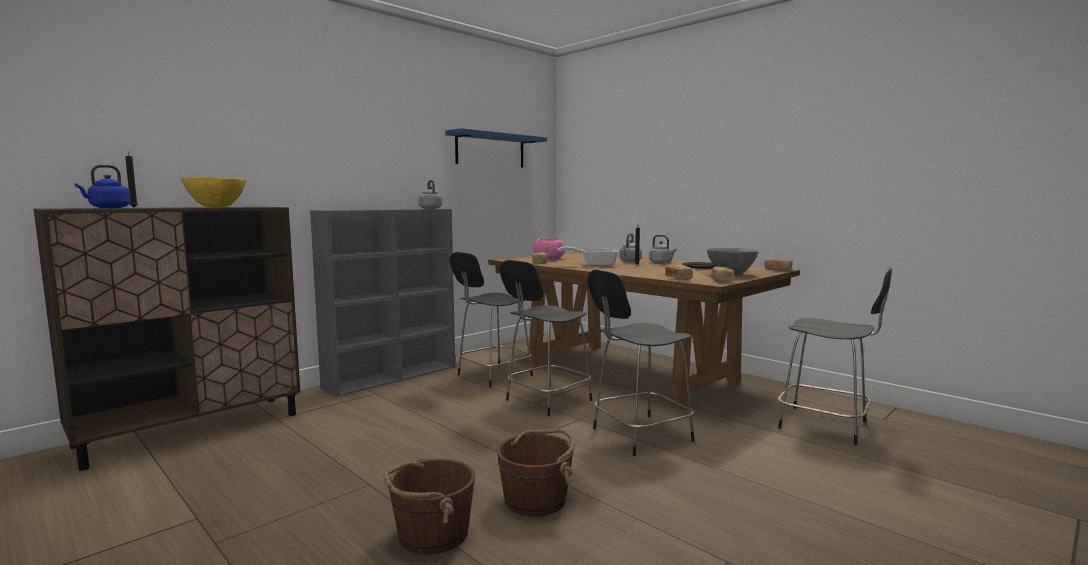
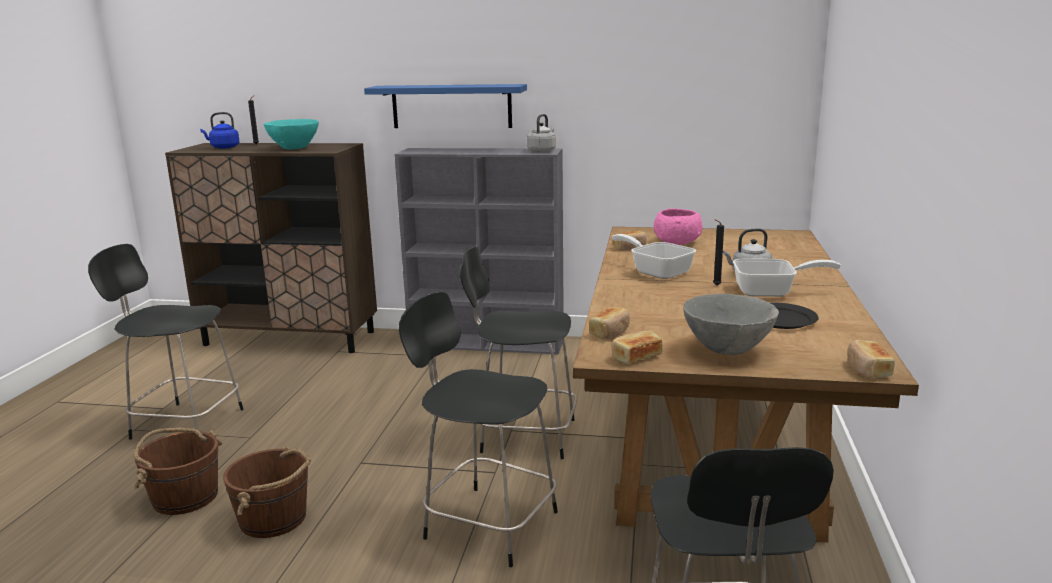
camera: 55 degrees right, 10 degrees up
(215, 207) = (294, 148): yellow bowl -> turquoise bowl
(490, 150) = (674, 61): blue shelf -> blue shelf (451, 106)
(492, 376) = (560, 380): black chair -> black chair (184, 423)
(661, 263) = (771, 292): grey kettle -> frying pan

